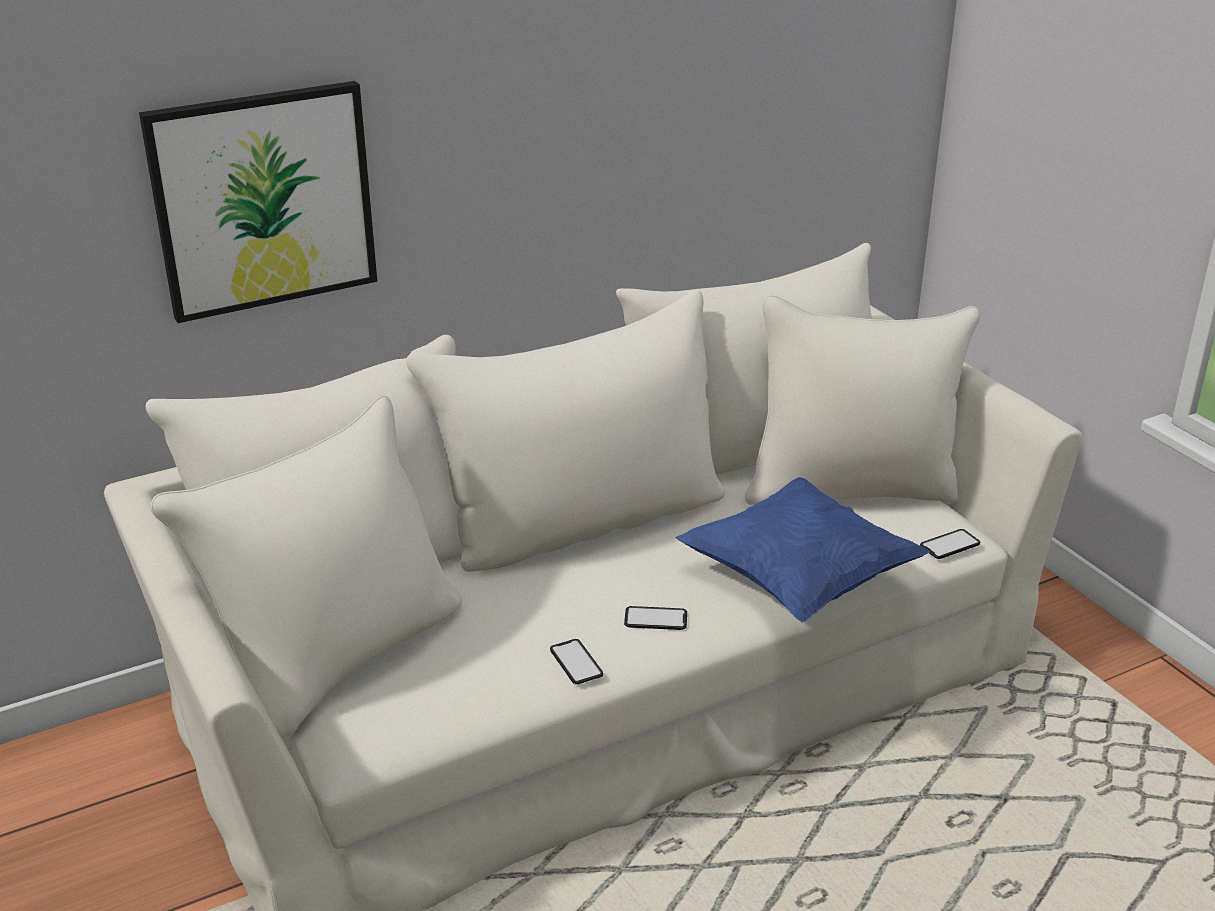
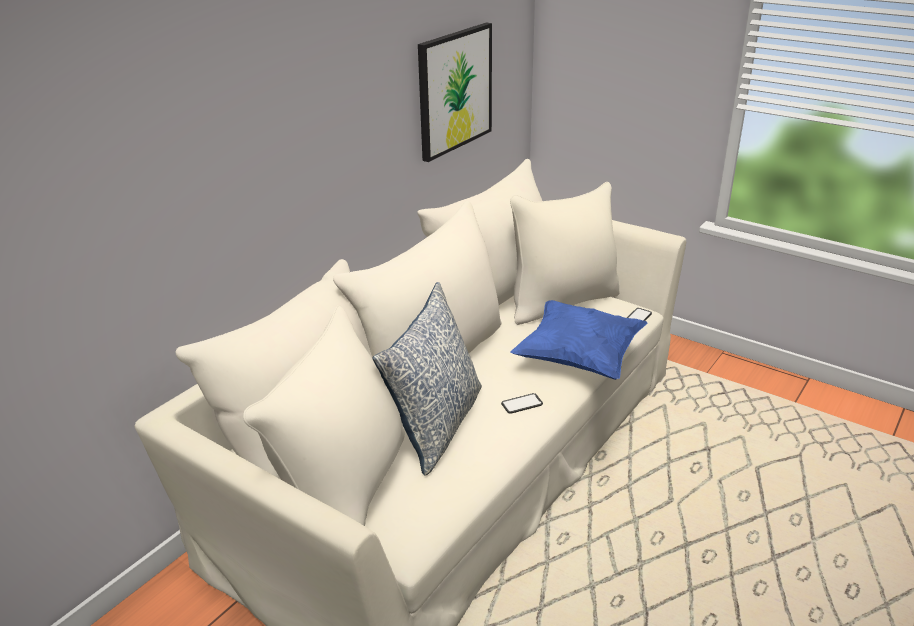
camera: 25 degrees left, 0 degrees up
(263, 200) = (208, 190): picture -> picture (454, 90)
(512, 611) = (436, 425): none -> pillow
(576, 662) = (498, 443): phone -> none

